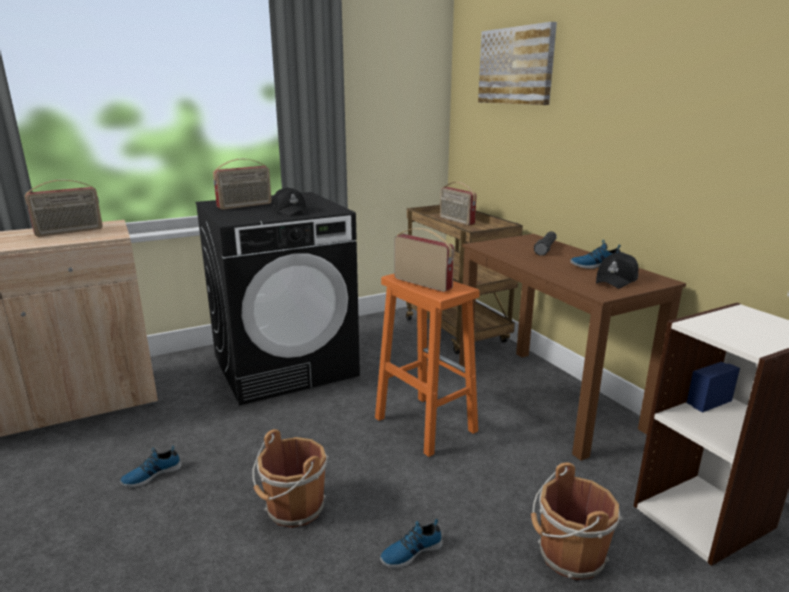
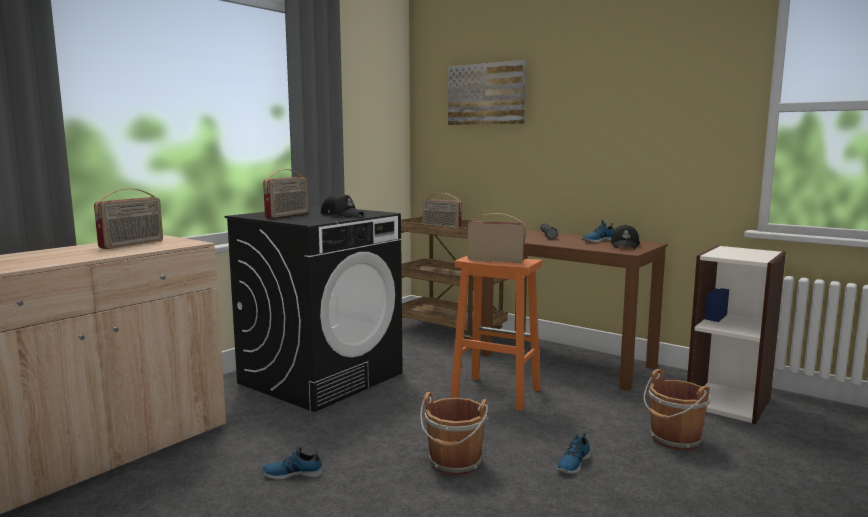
camera: 25 degrees left, 10 degrees down
(151, 474) = (293, 473): shoe -> shoe turned 60 degrees clockwise

